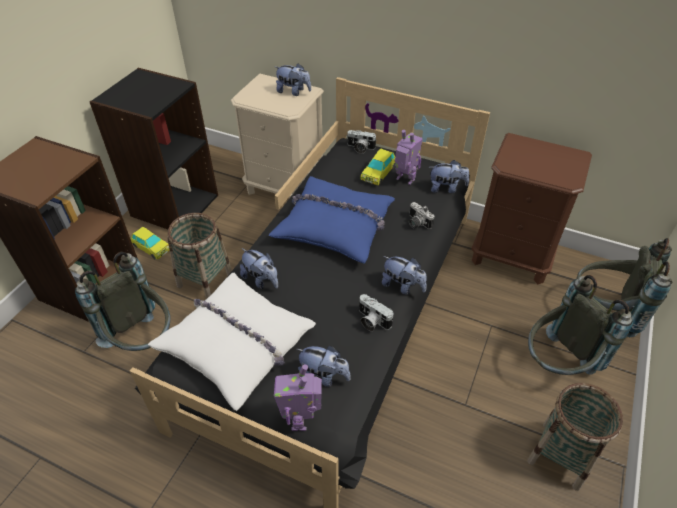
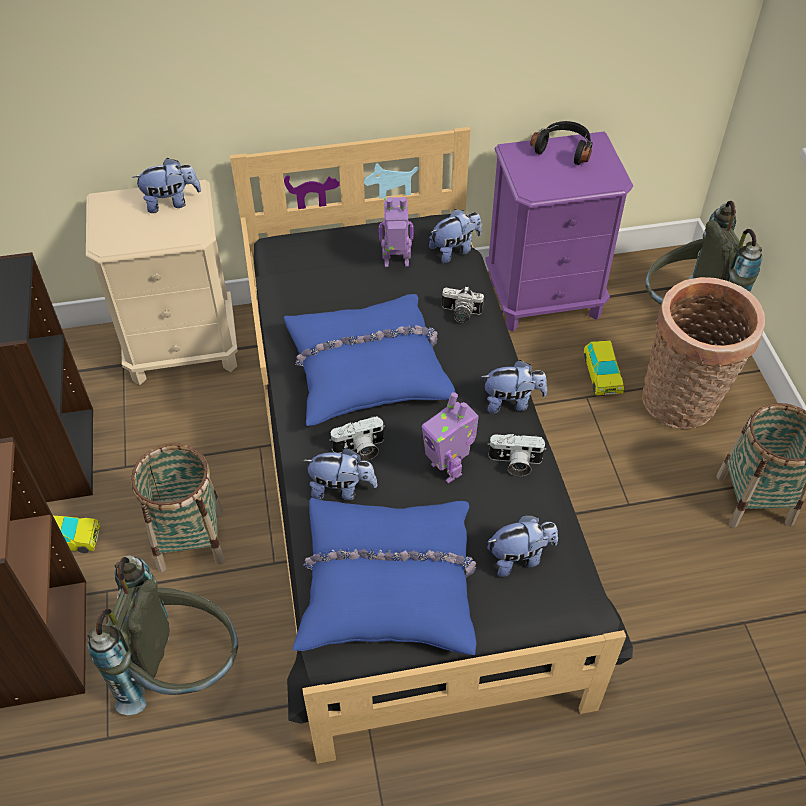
camera: 35 degrees left, 5 degrees up
(236, 344) = (388, 583): white pillow -> blue pillow
(301, 419) = (540, 619): toy robot -> toy robot (448, 468)
(360, 148) = (299, 243): camera -> camera (360, 449)
(378, 173) = (356, 269): toy car -> toy car (602, 375)
(512, 256) = (544, 298): brown nightstand -> purple nightstand
(551, 151) = (564, 149): none -> black headphones
(556, 365) = (682, 404): grey backpack -> basket

